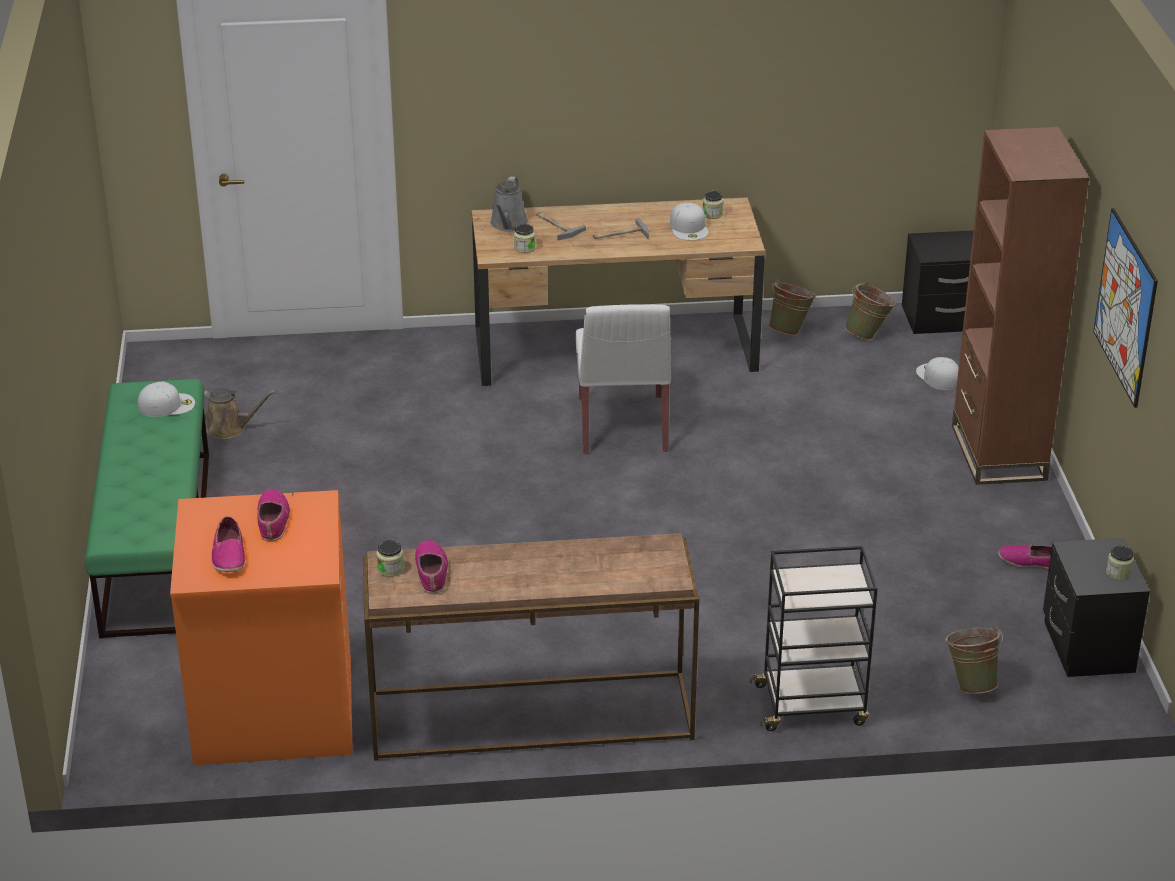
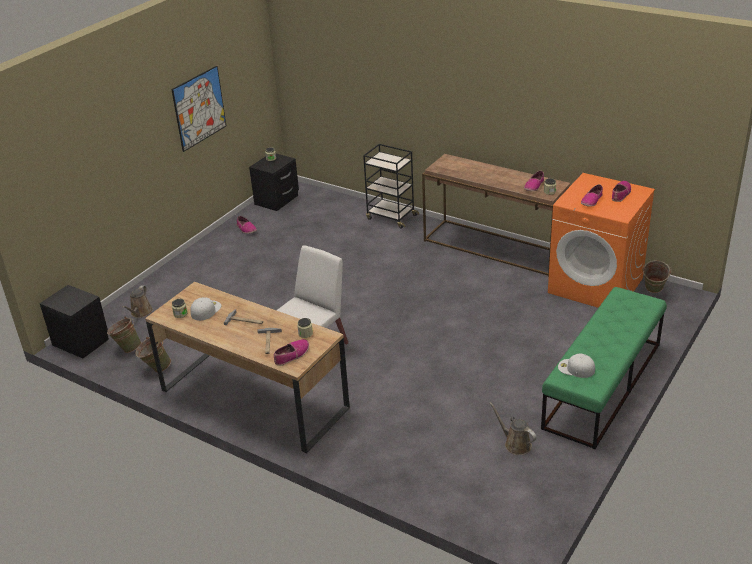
camera: 140 degrees left, 0 degrees up
(508, 224) = (292, 355): grey watering can -> shoe
(937, 376) = (140, 313): white cap -> brown watering can
(970, 683) = (330, 204): green bucket -> green bucket (653, 292)
(998, 453) = (182, 270): brown bookcase -> none

